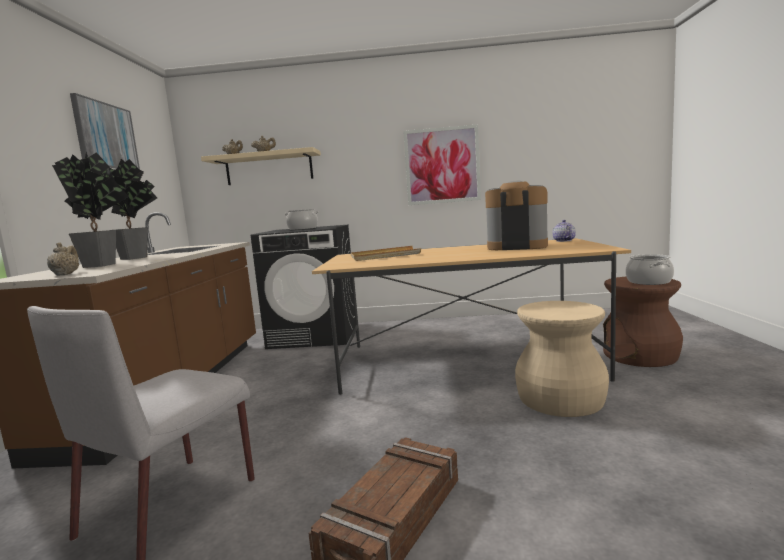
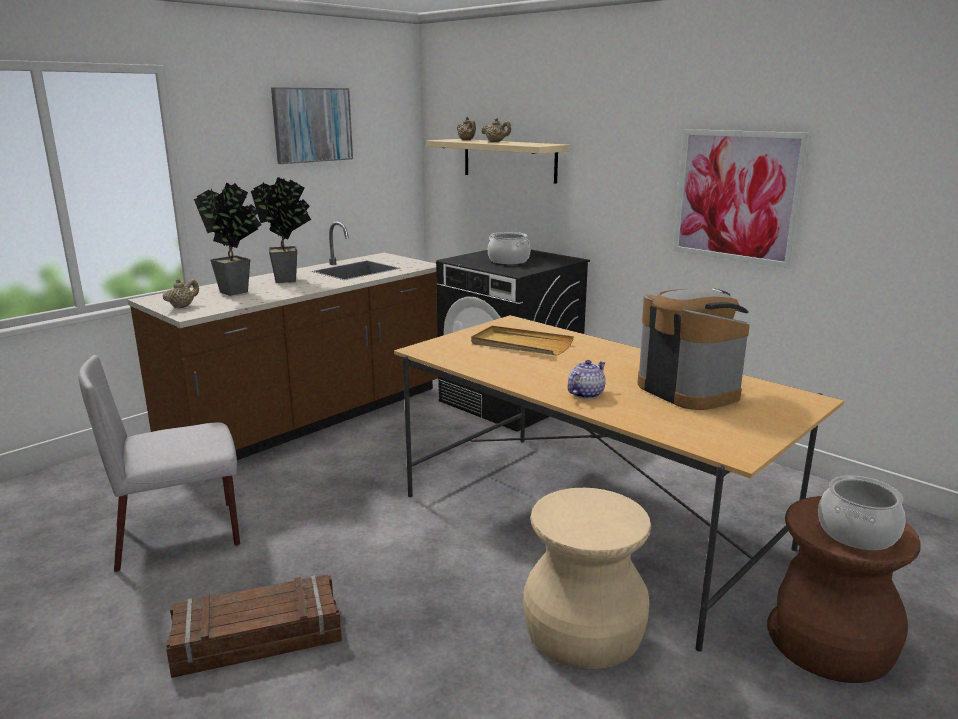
camera: 40 degrees right, 10 degrees up
(563, 241) = (793, 401): teapot -> teapot (585, 394)

